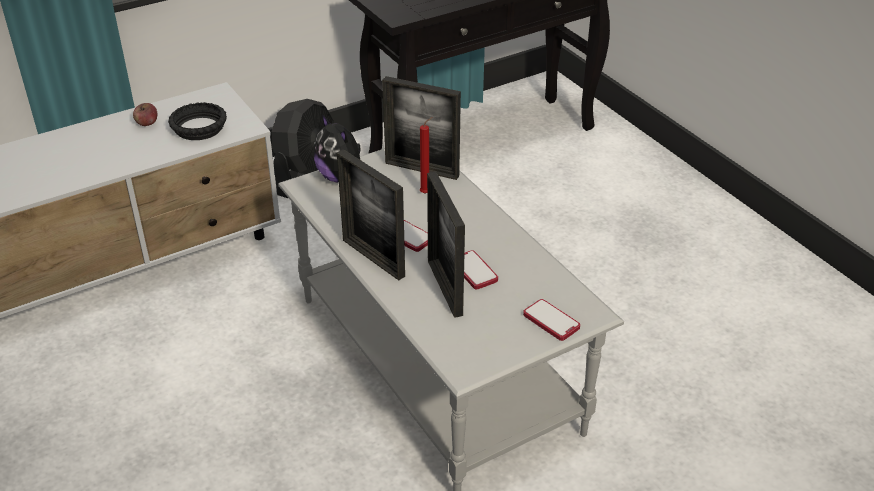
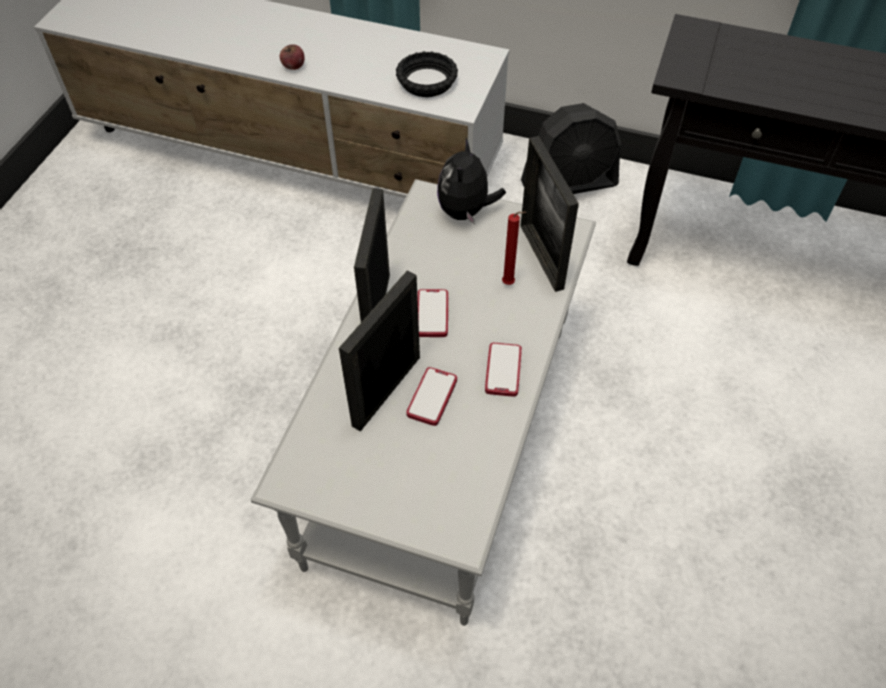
camera: 50 degrees right, 15 degrees up
(147, 123) = (397, 51): apple -> apple (293, 66)
(551, 321) = (417, 509): phone -> phone (503, 370)

